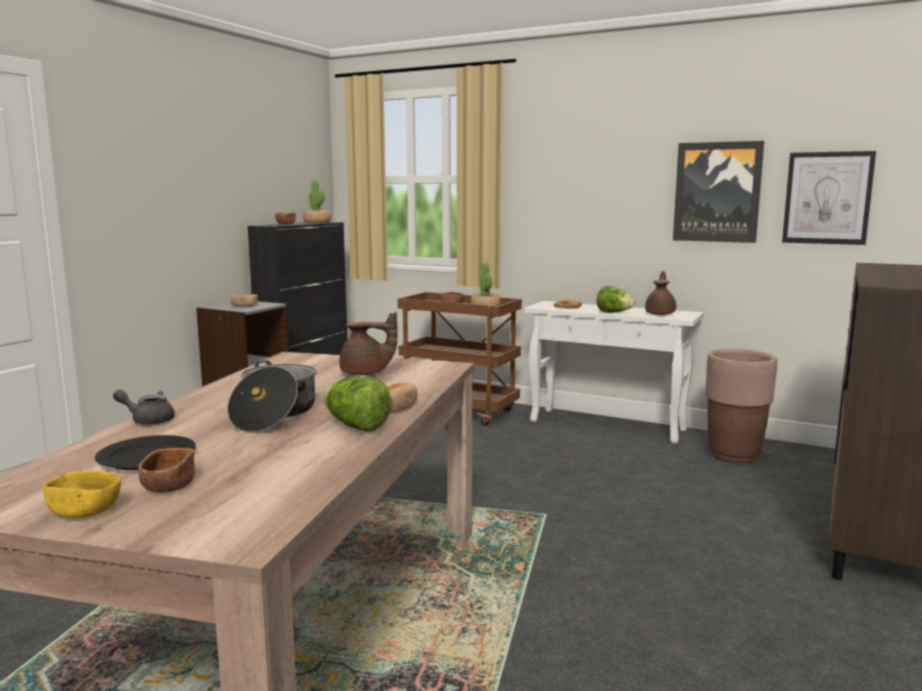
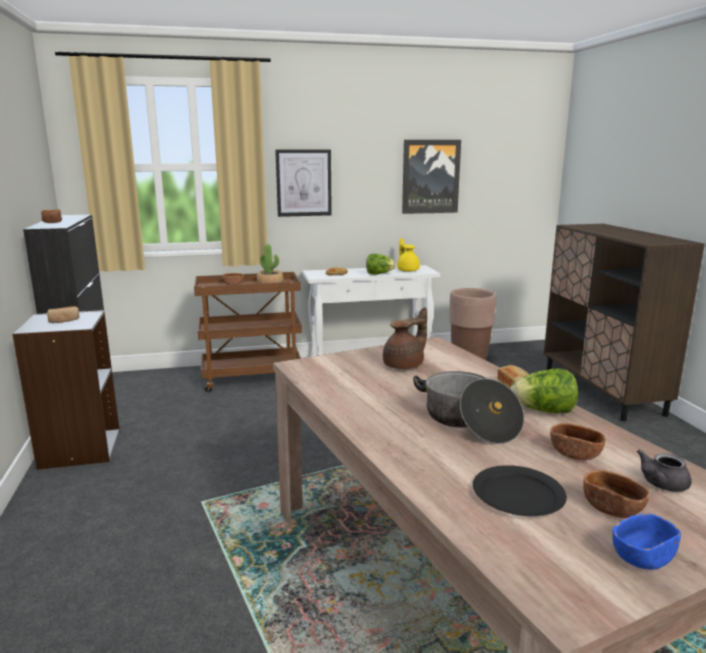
camera: 40 degrees left, 5 degrees up
(85, 511) = (642, 557): yellow bowl -> blue bowl
(148, 420) = (402, 464): grey teapot -> grey teapot (660, 484)
(271, 454) = (575, 453): none -> brown bowl
(317, 222) = (69, 217): potted plant -> none
(660, 313) = (407, 270): brown teapot -> yellow teapot
(827, 198) = (497, 180): picture -> picture (303, 183)

